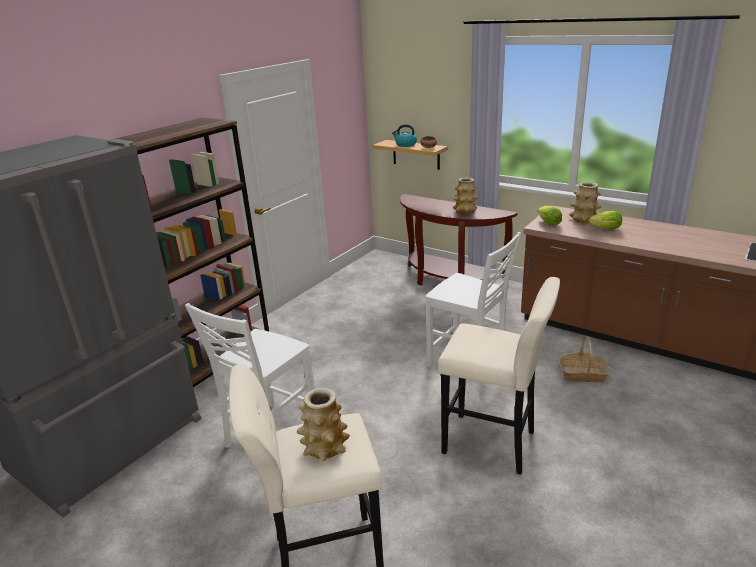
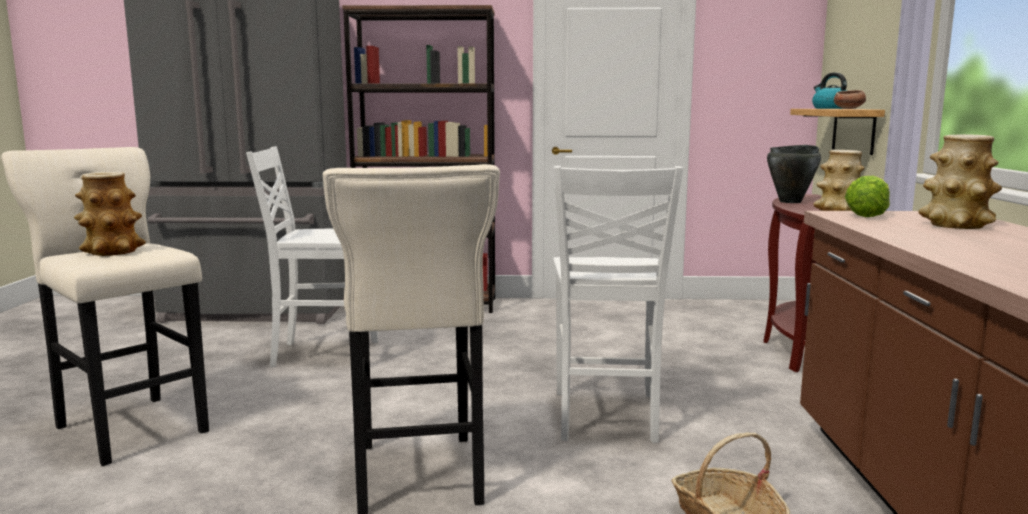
camera: 55 degrees right, 15 degrees down
(422, 207) = (791, 201): none -> black cooking pot
(606, 229) = (955, 236): lettuce -> none

